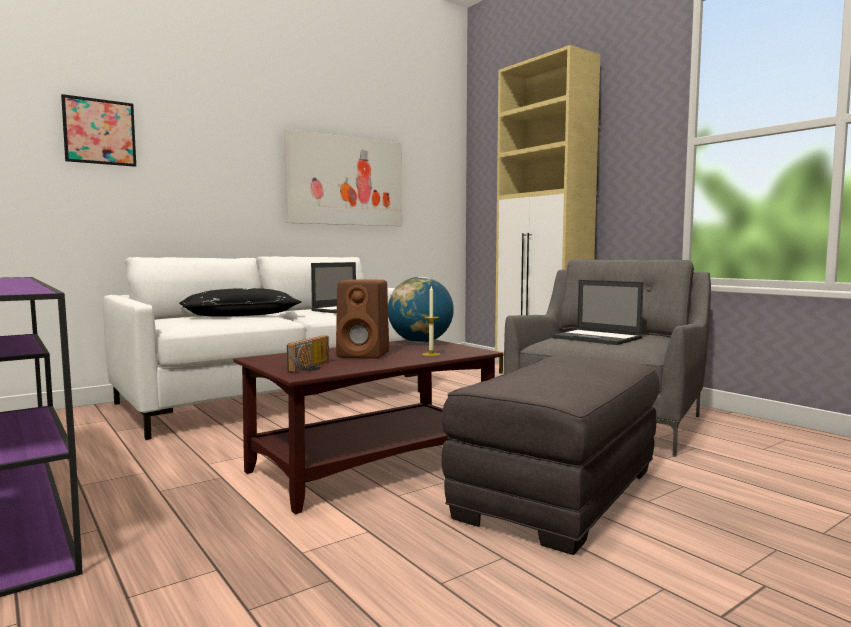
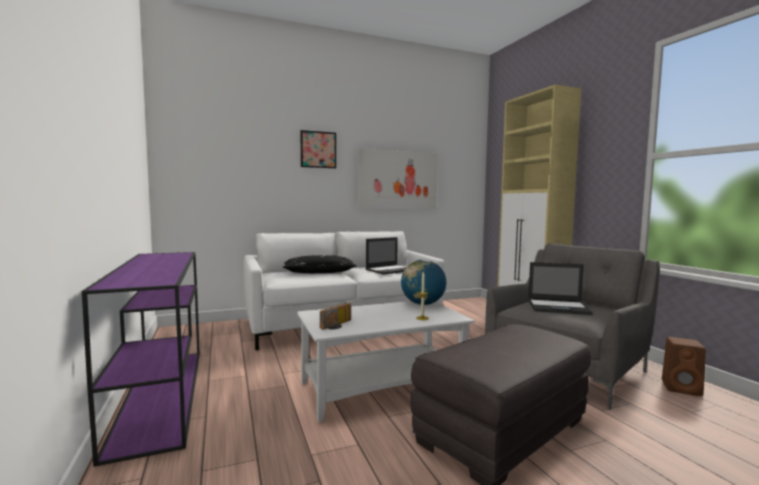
camera: 15 degrees right, 0 degrees up
(99, 132) = (245, 157): picture -> picture (318, 149)
(365, 355) = (378, 315): brown speaker -> brown speaker (682, 388)
(374, 464) = (383, 387): brown coffee table -> white coffee table
(597, 338) = (559, 307): laptop -> laptop turned 45 degrees counterclockwise

